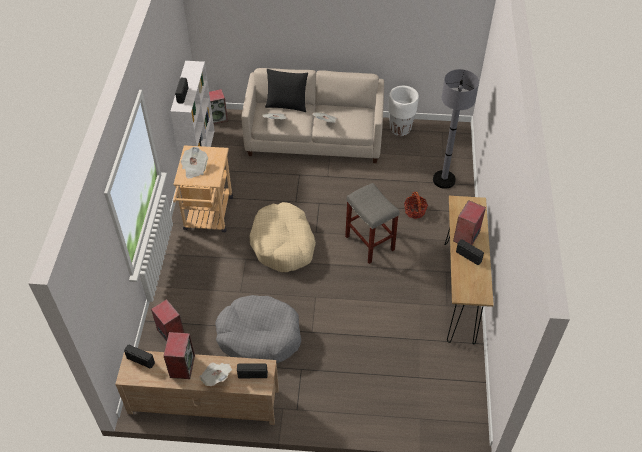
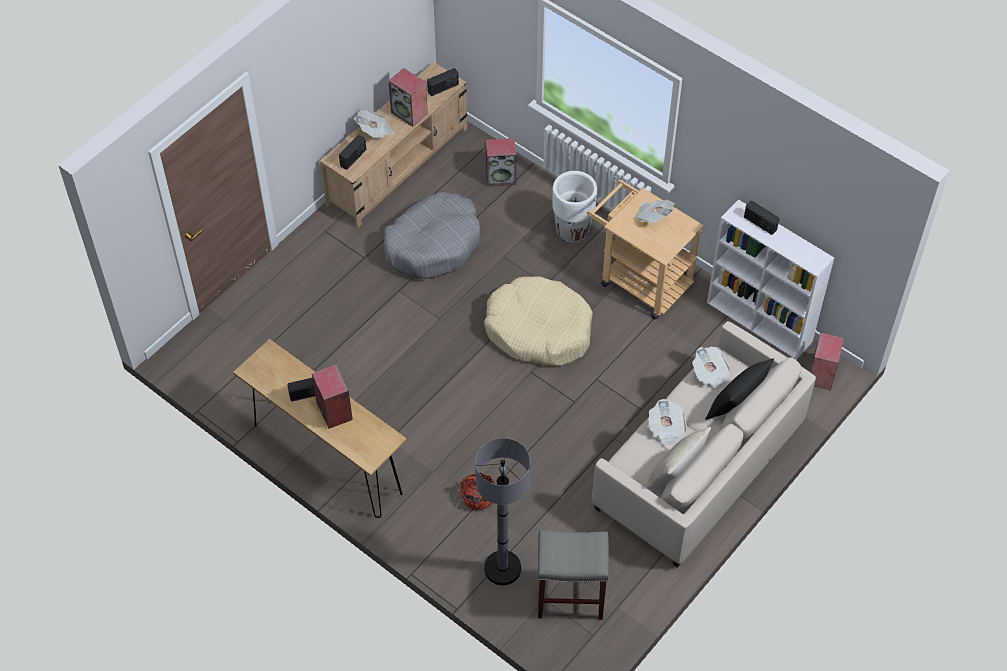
camera: 125 degrees right, 5 degrees up
(350, 108) = (674, 475): none -> beige pillow
(369, 243) = (470, 415): grey stool -> grey stool (571, 596)
(400, 129) = (638, 583): white planter -> white planter (572, 231)

